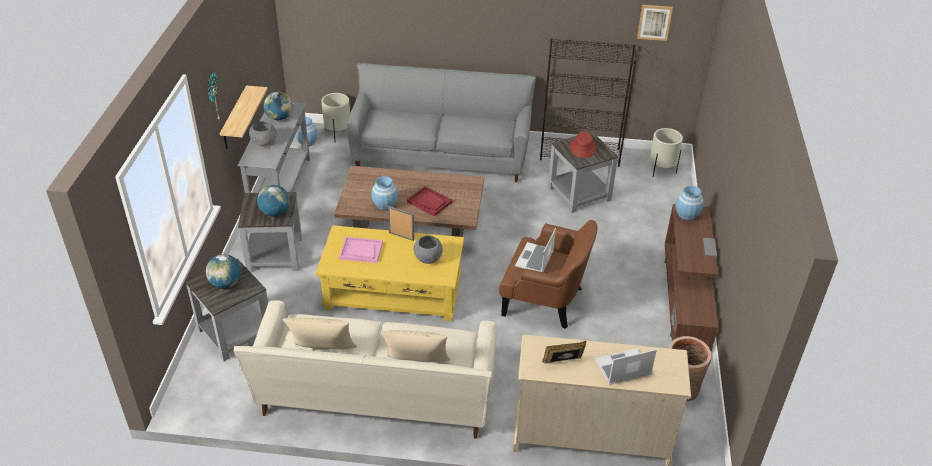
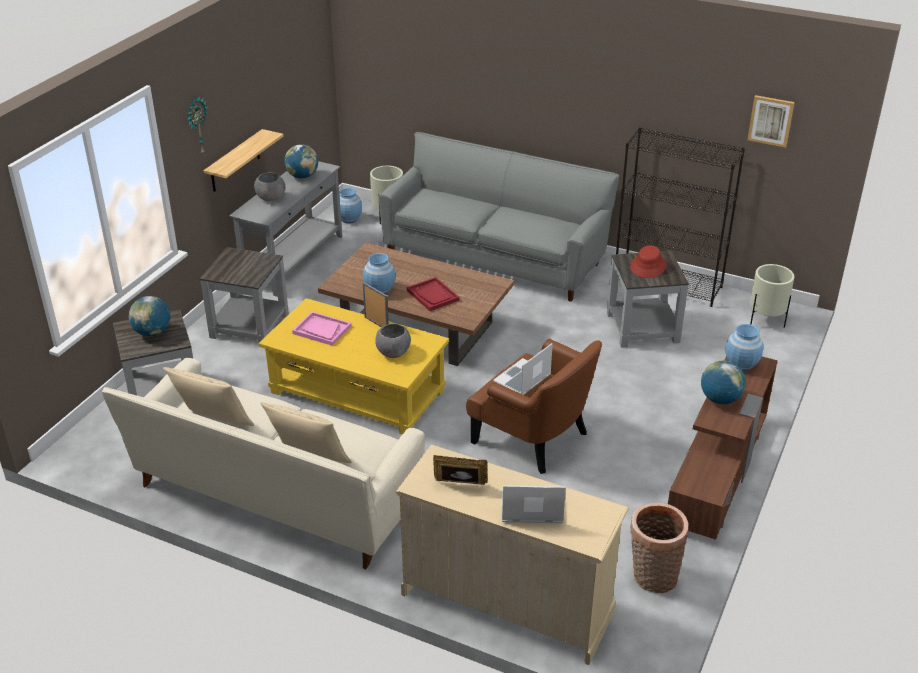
camera: 20 degrees right, 5 degrees down
(275, 212) = (247, 272): globe -> globe (720, 399)

